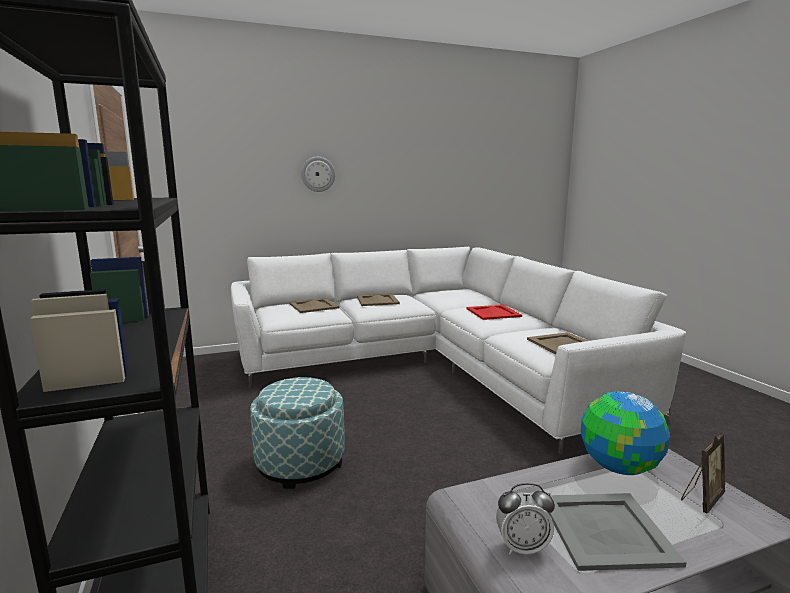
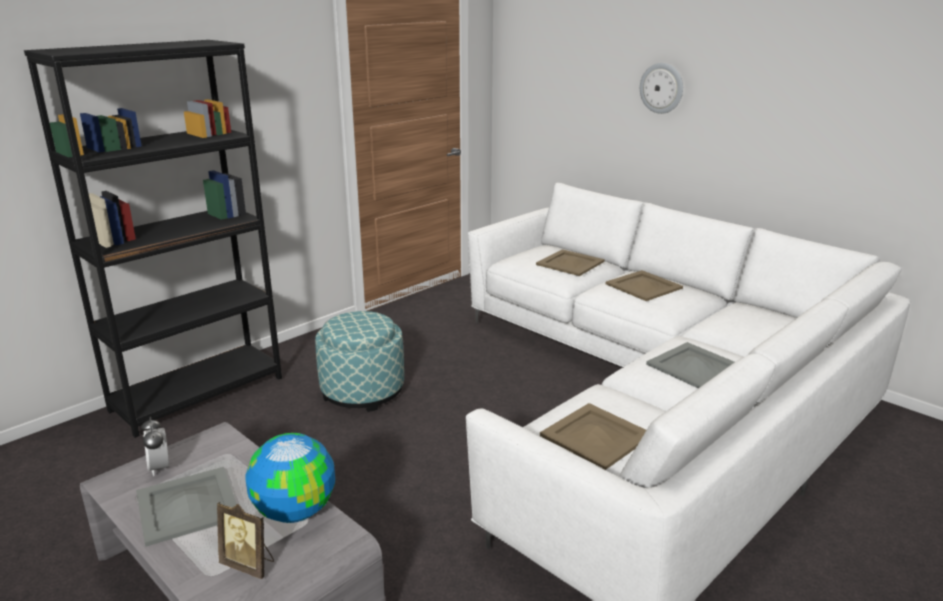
camera: 65 degrees right, 10 degrees up
(492, 312) = (694, 366): red tray -> grey tray

